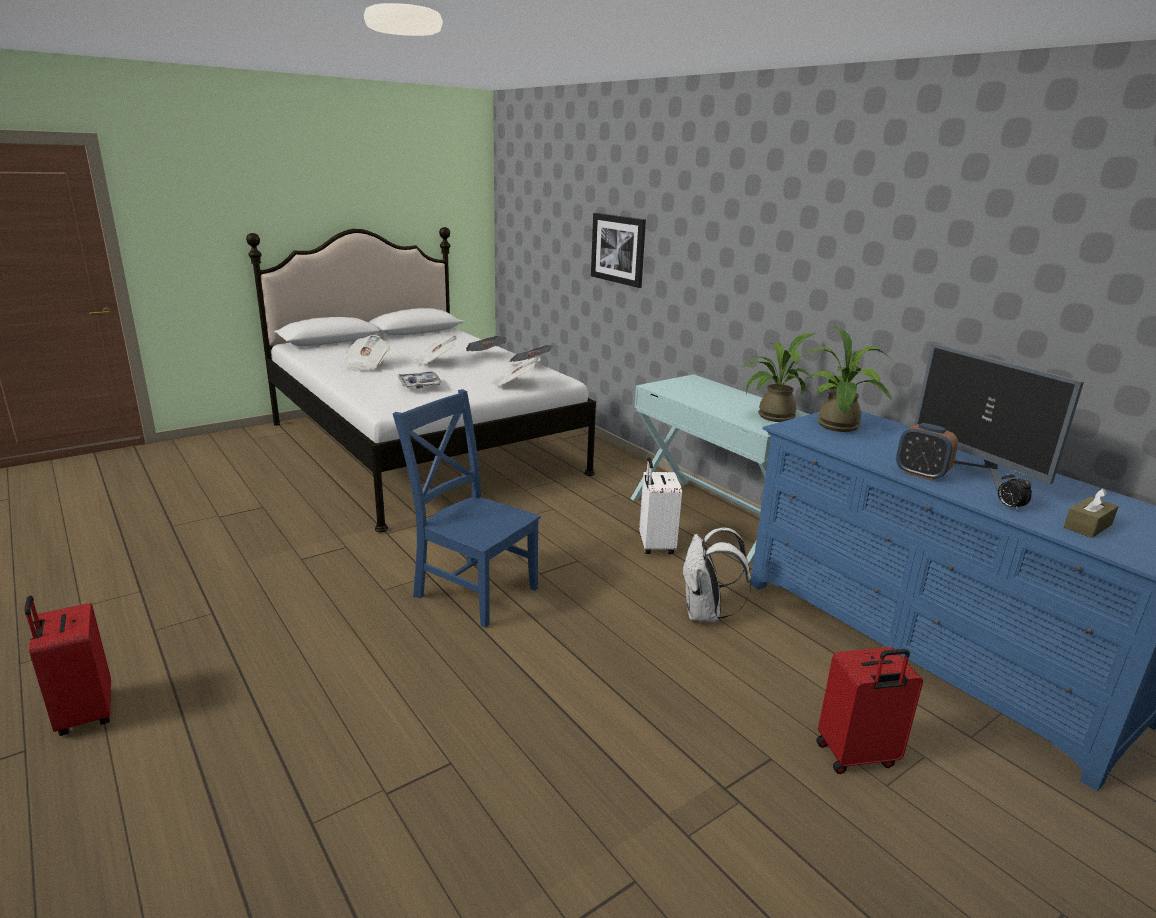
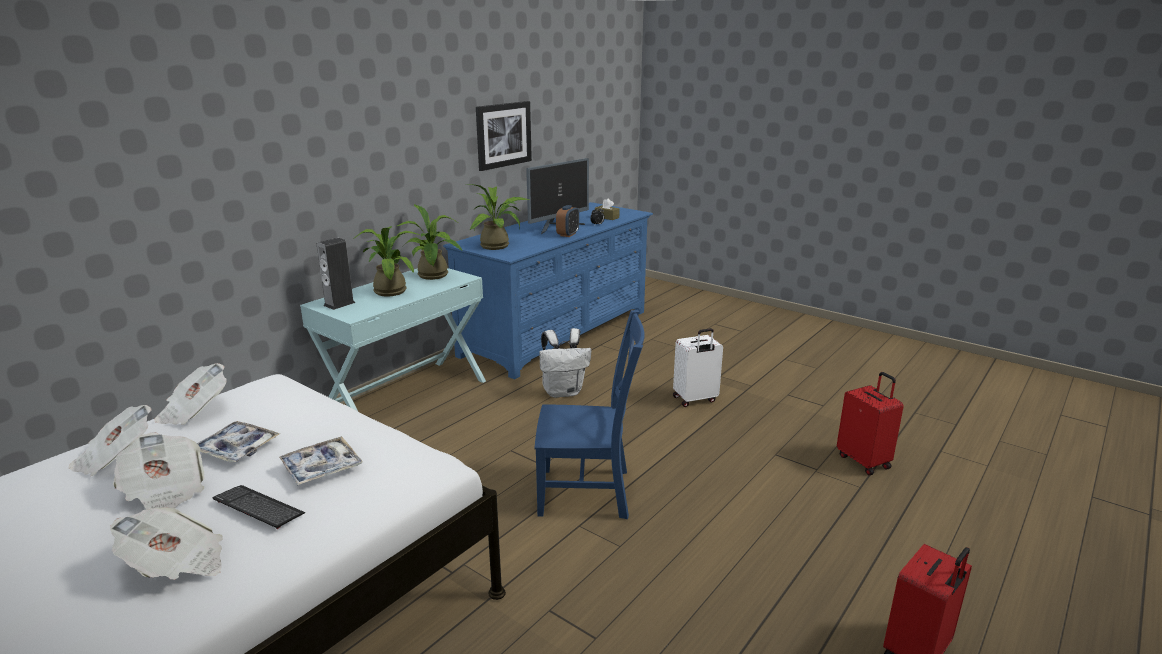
camera: 105 degrees left, 0 degrees up
(394, 375) = (258, 508): none -> keyboard
(471, 373) = (237, 448): none -> tray
(472, 590) = (589, 493): blue chair -> blue chair turned 105 degrees counterclockwise
(514, 385) = (300, 406): newspaper -> none
(618, 249) = (113, 220): picture -> picture (503, 135)
(655, 546) = (468, 418): white suitcase -> white suitcase (695, 399)
(689, 383) = (339, 304): none -> speaker
(725, 399) = (390, 290): none -> potted plant
(857, 756) = (664, 352): red suitcase -> red suitcase (864, 461)

